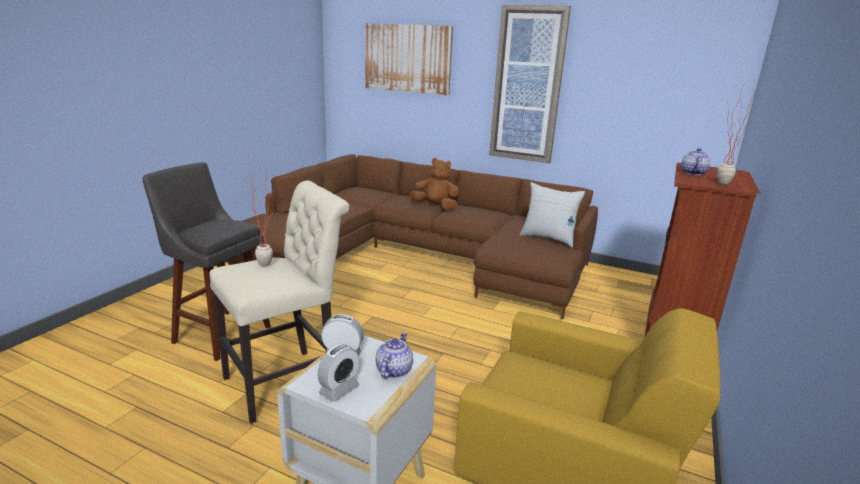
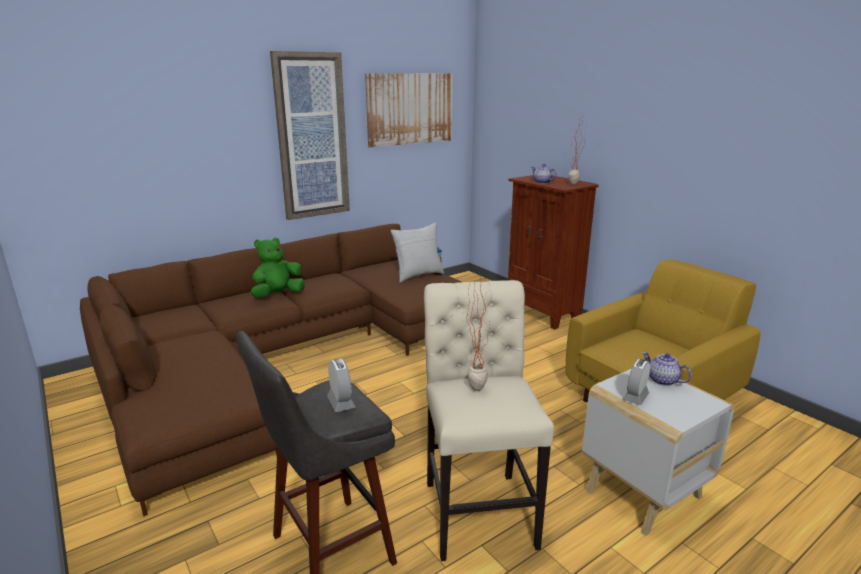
camera: 60 degrees left, 0 degrees up
(339, 390) = (689, 408): alarm clock -> alarm clock (341, 402)
(407, 58) = (149, 124): picture -> picture (410, 109)
(435, 207) = (278, 295): brown plush toy -> green plush toy

